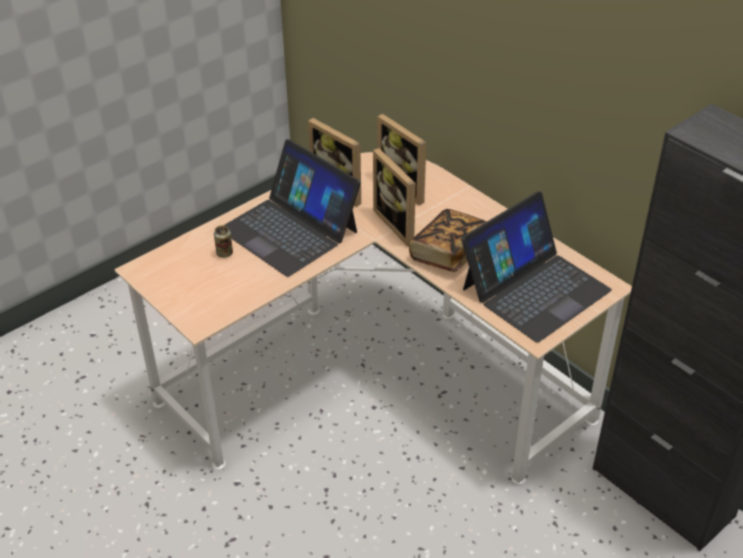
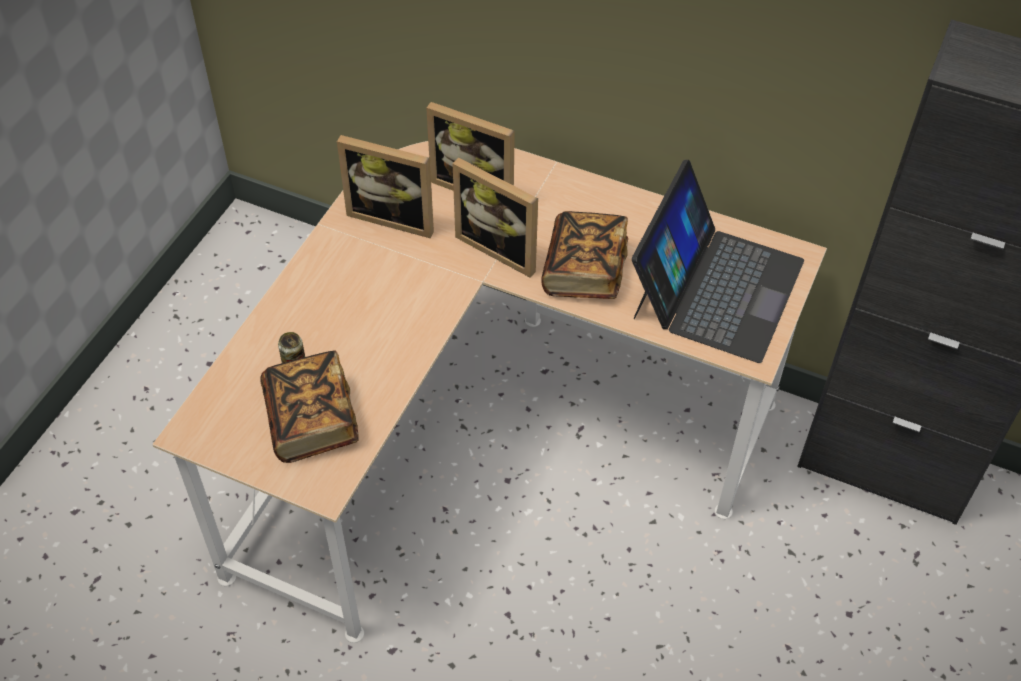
camera: 25 degrees left, 10 degrees up
(215, 285) = (312, 421): none -> book
(289, 230) = (362, 302): laptop -> none

